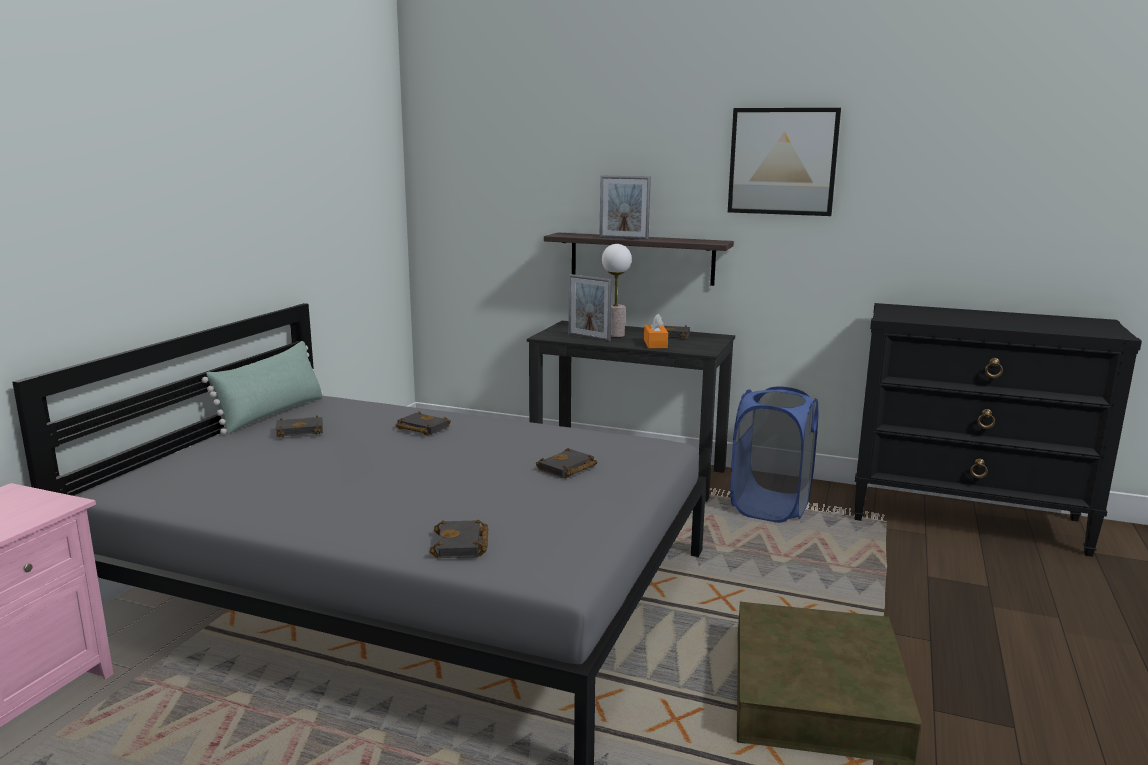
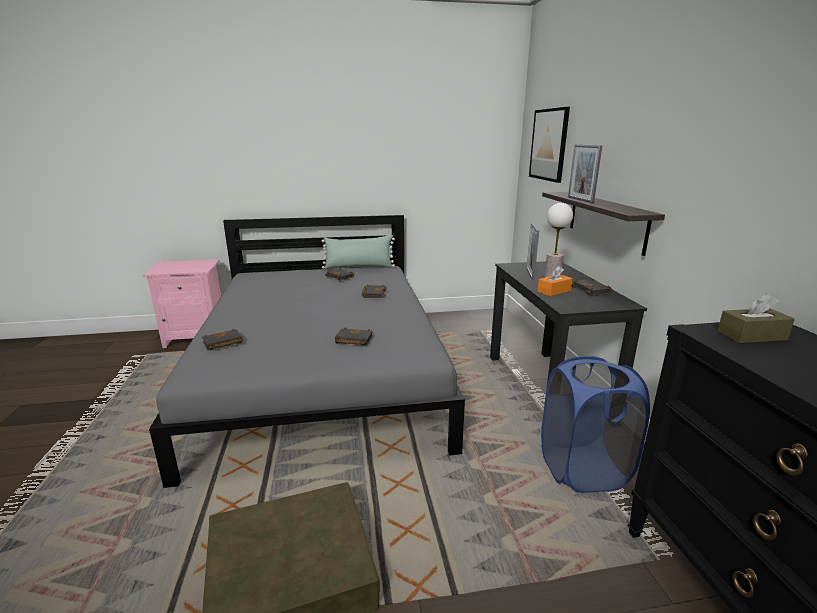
camera: 60 degrees right, 5 degrees up
(782, 161) = (719, 129): picture -> picture (549, 144)
(903, 313) = (751, 336): none -> brown tissue box

